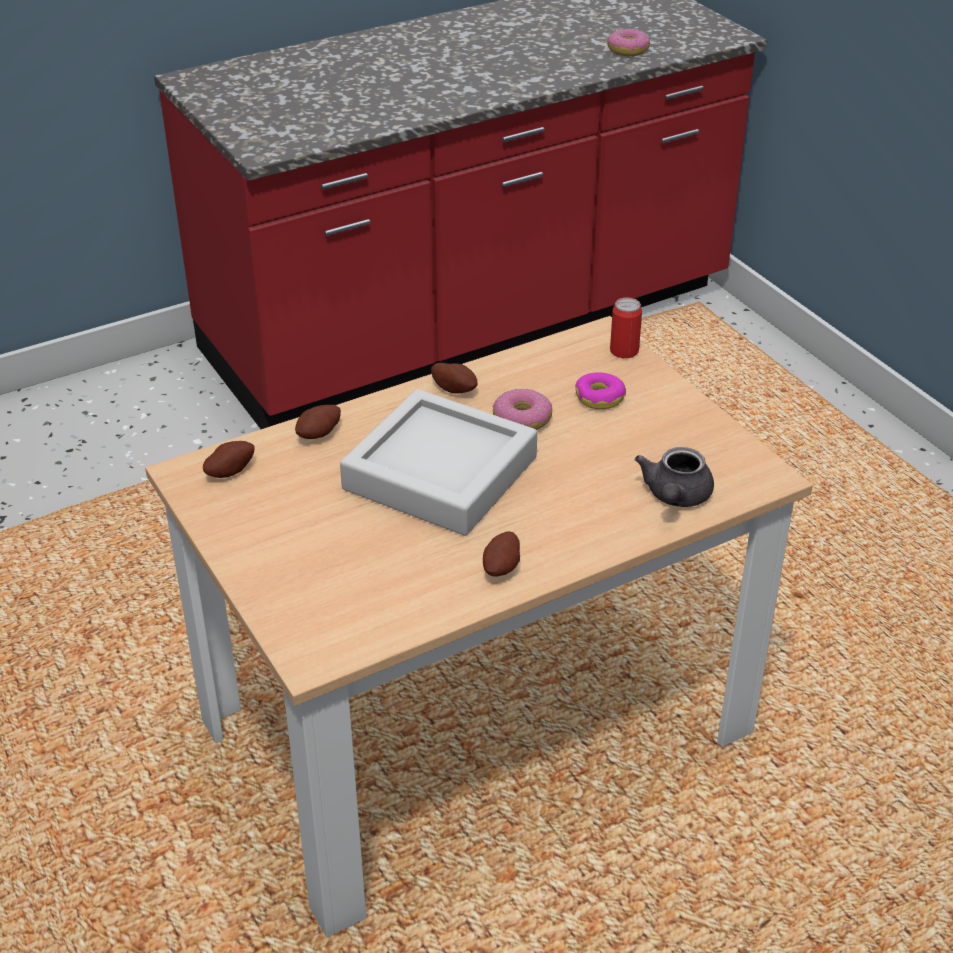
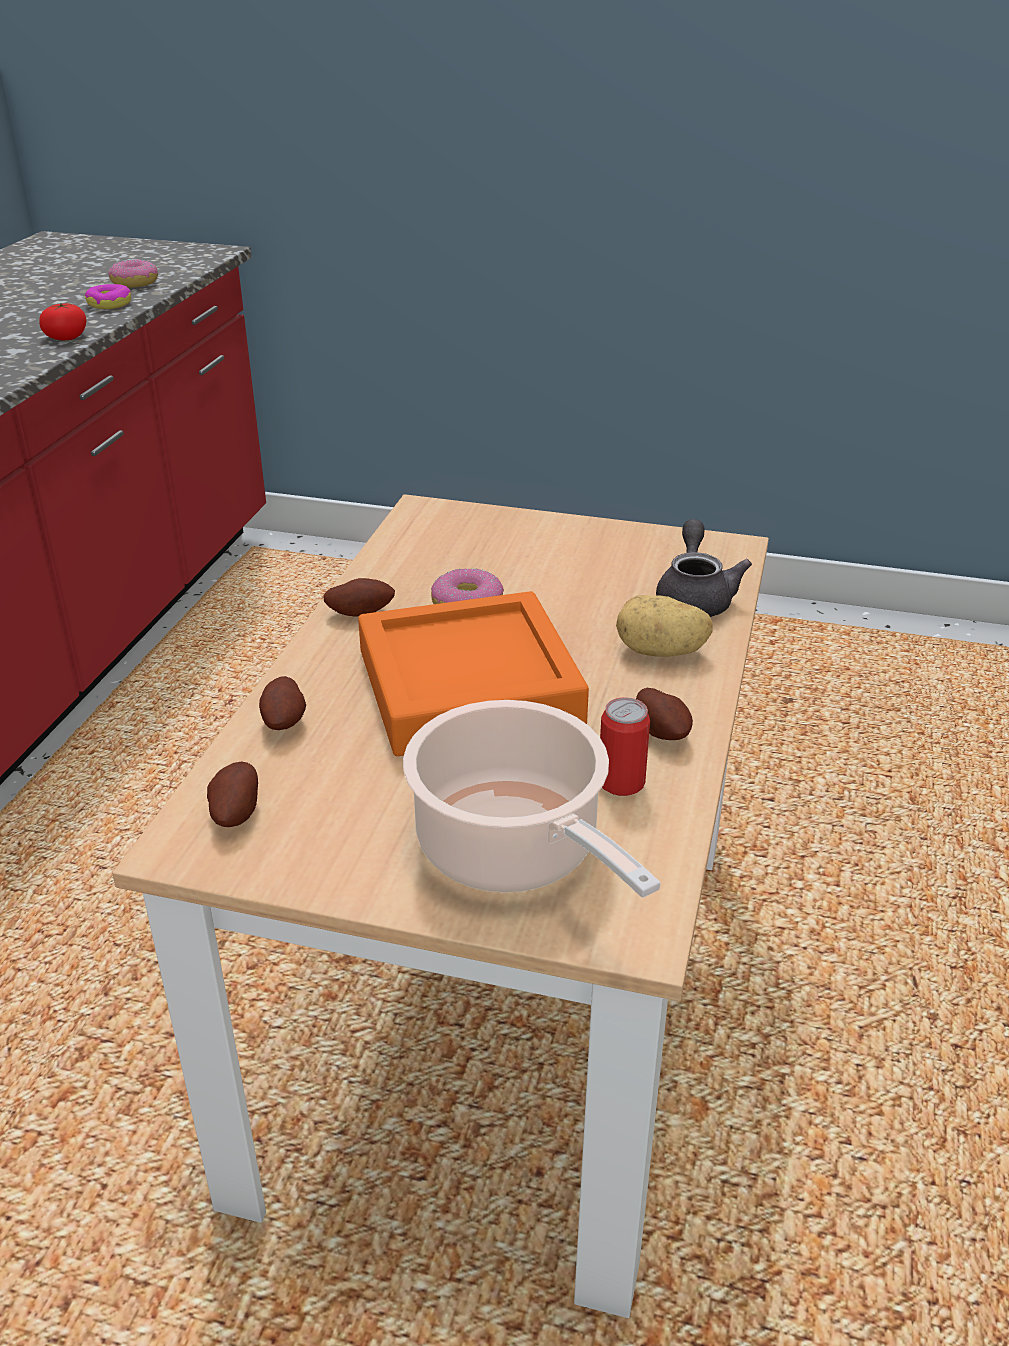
camera: 45 degrees left, 5 degrees down
(321, 577) = (514, 850): none -> cooking pot
(440, 473) = (469, 688): grey tray -> orange tray
(514, 89) = (66, 337): none -> tomato
(587, 520) = (661, 652): none -> potato
(600, 398) = (505, 556): donut -> donut (110, 304)
(624, 351) = (463, 513): can -> can (621, 782)
(675, 497) = (695, 597): grey teapot -> grey teapot turned 150 degrees counterclockwise

